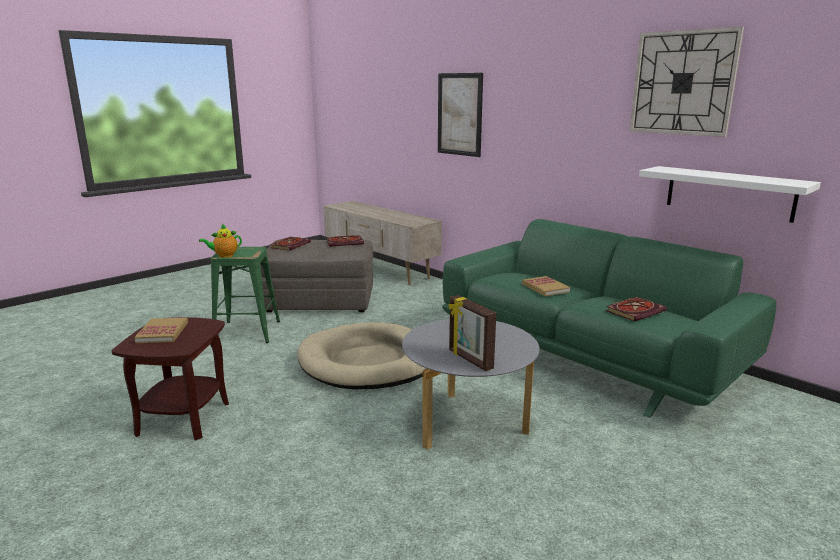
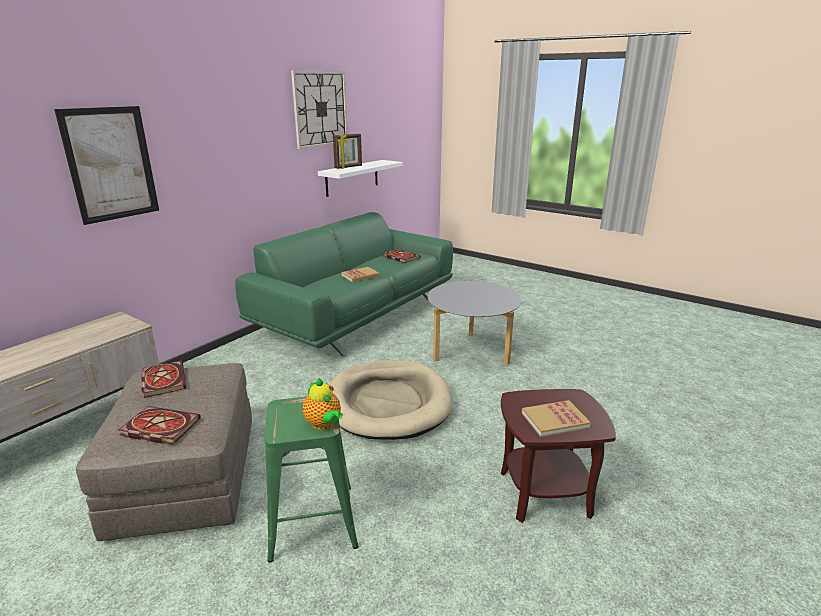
camera: 100 degrees left, 5 degrees up
(469, 360) = (499, 295): picture frame -> picture frame (348, 167)

